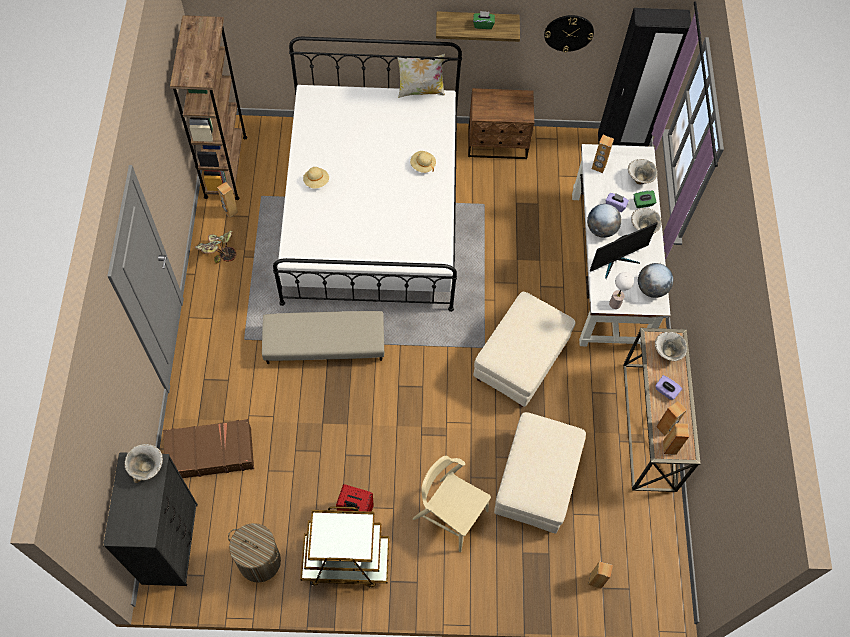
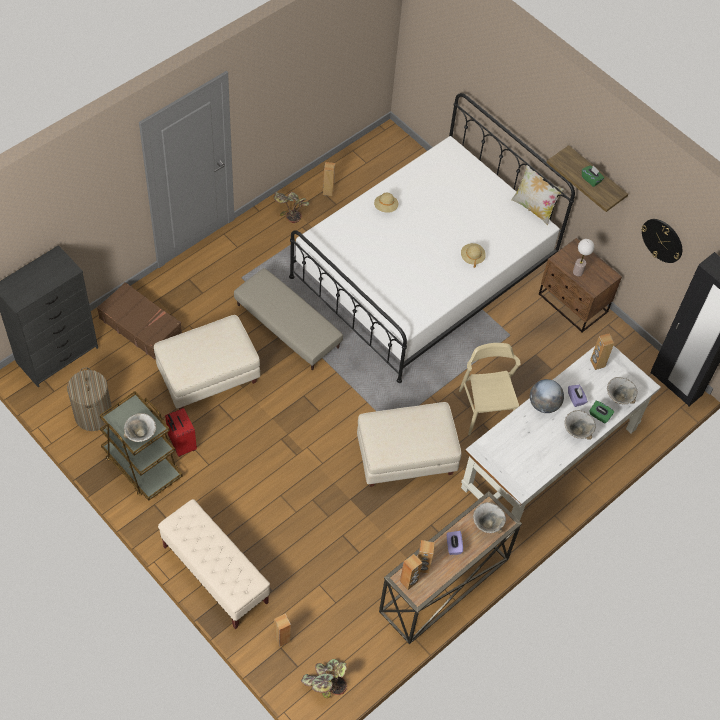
camera: 45 degrees right, 5 degrees down
(147, 468) = (62, 267): bowl -> bowl (141, 435)
(225, 166) = (359, 160): brown bookcase -> none
(450, 514) = (239, 504): beige chair -> beige chair (486, 410)
(496, 585) = (215, 574): none -> beige bench
(536, 482) = (319, 541): beige ottoman -> beige ottoman (208, 377)
(615, 304) = (489, 459): table lamp -> table lamp (577, 272)
(616, 261) = (527, 434): monitor -> none
(651, 288) = (530, 474): globe -> none
(659, 579) = (325, 682): none -> potted plant

